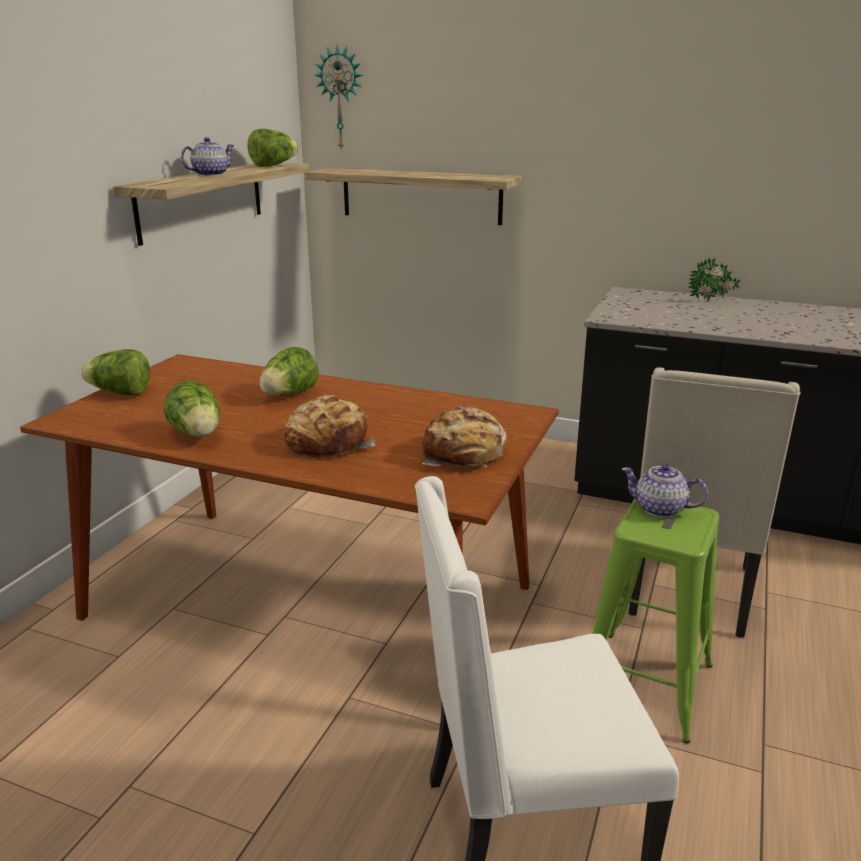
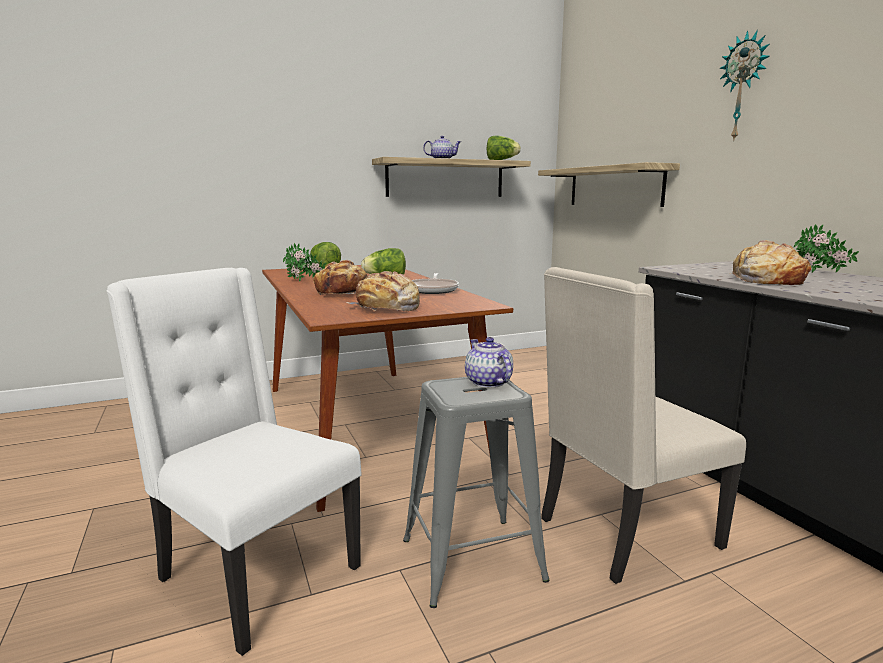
camera: 45 degrees right, 10 degrees down
(198, 435) = (305, 281): lettuce -> potted plant
(341, 98) = (577, 120): wall clock -> wall clock (743, 87)
(409, 402) = (432, 290): none -> frying pan
(645, 683) = (473, 559): green stool -> grey stool
(717, 324) = (766, 280): none -> bread

